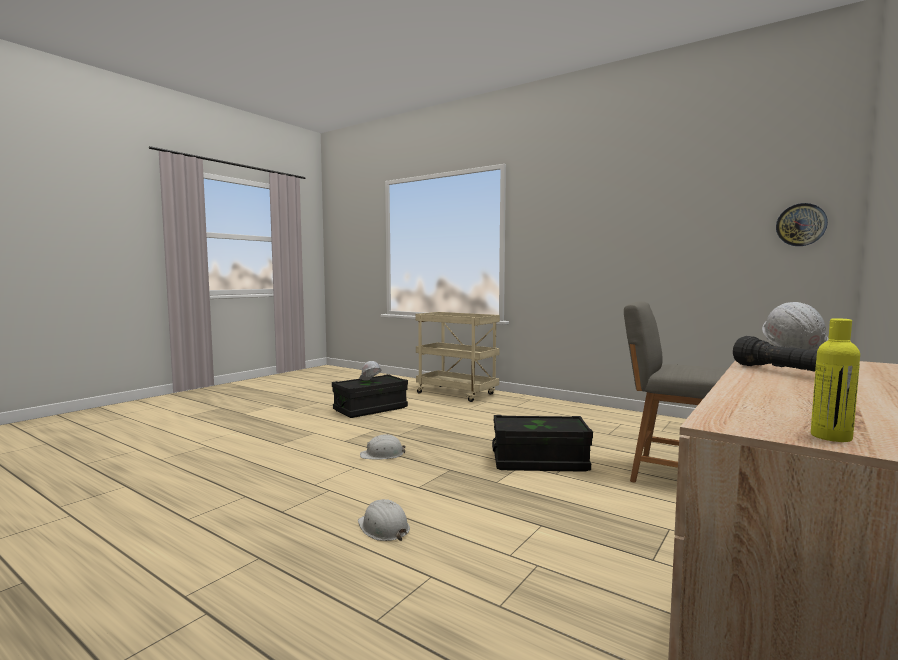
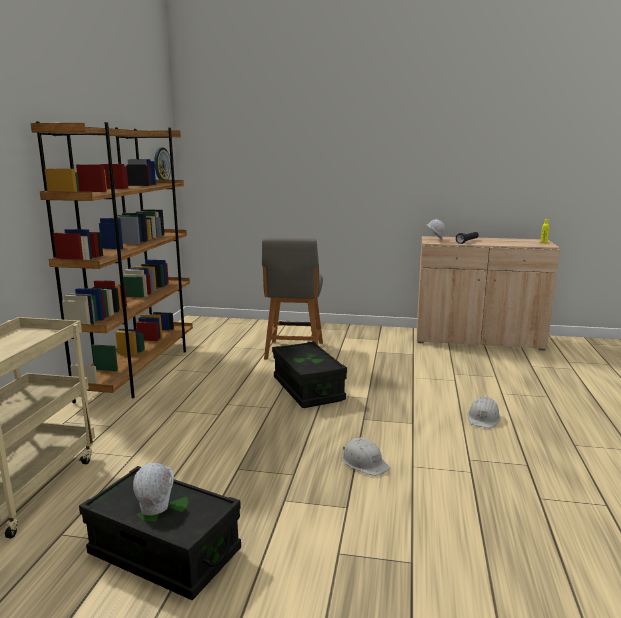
camera: 115 degrees left, 10 degrees up
(621, 415) = (139, 370): none -> brown bookcase

